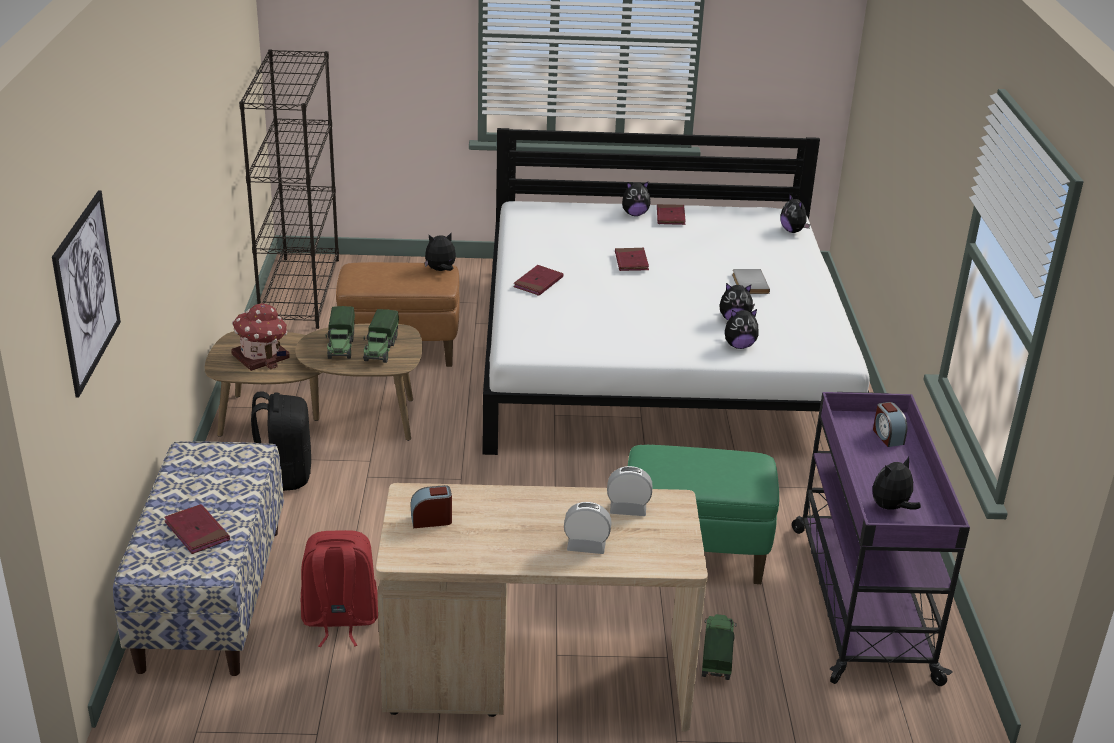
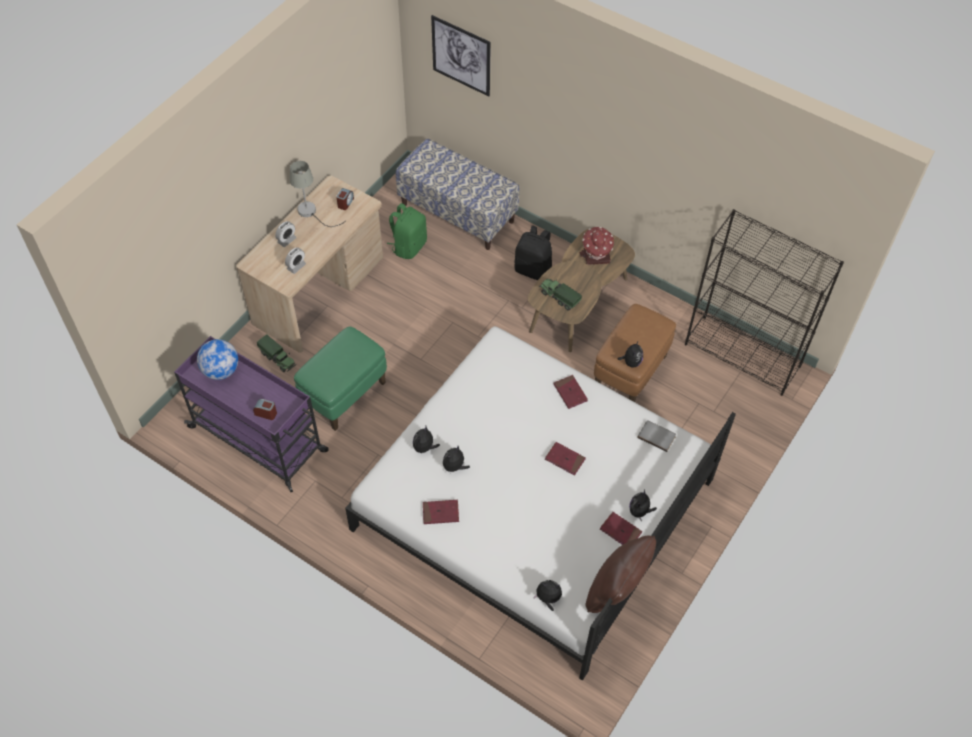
camera: 125 degrees right, 25 degrees up
(197, 532) = (440, 170): red book -> red book (440, 513)
(339, 620) = (409, 246): red backpack -> green backpack
(341, 346) = (574, 283): toy truck -> none
(494, 548) = (311, 213): none -> grey table lamp
(732, 206) = (616, 589): none -> brown pillow
(748, 283) = (491, 508): grey book -> grey book (657, 436)
(891, 508) = (221, 371): plush toy -> globe

